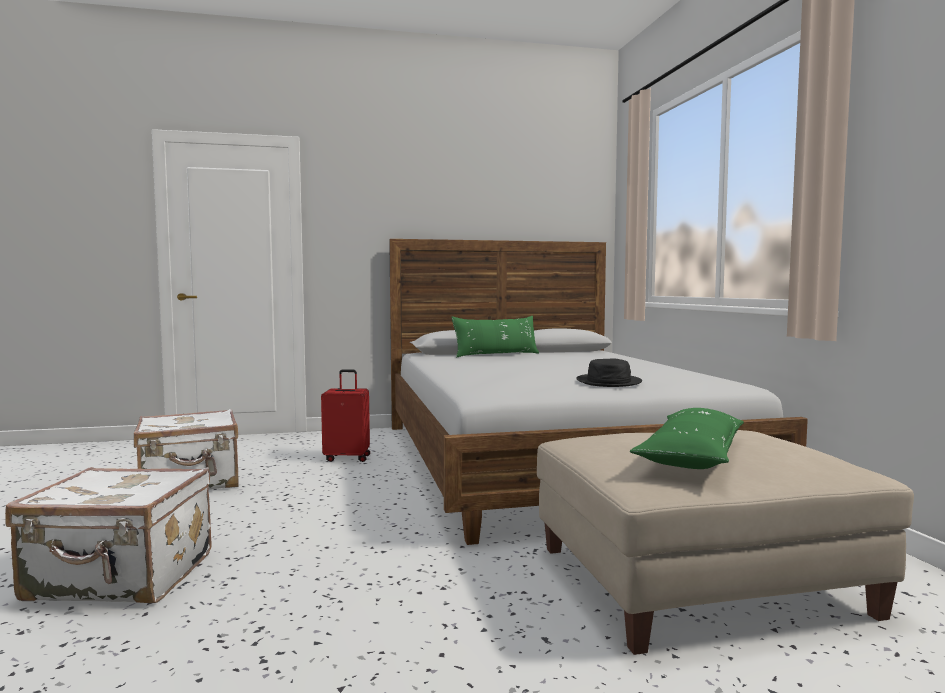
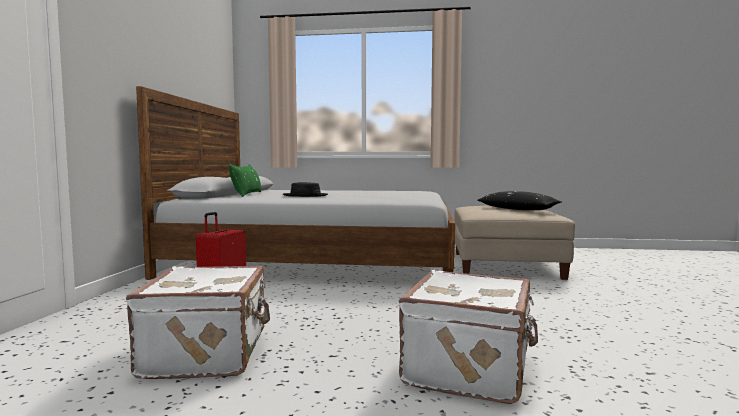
camera: 70 degrees left, 0 degrees up
(609, 382) = (405, 193): black hat -> black hat (305, 195)
(692, 456) = (517, 209): green pillow -> black pillow

